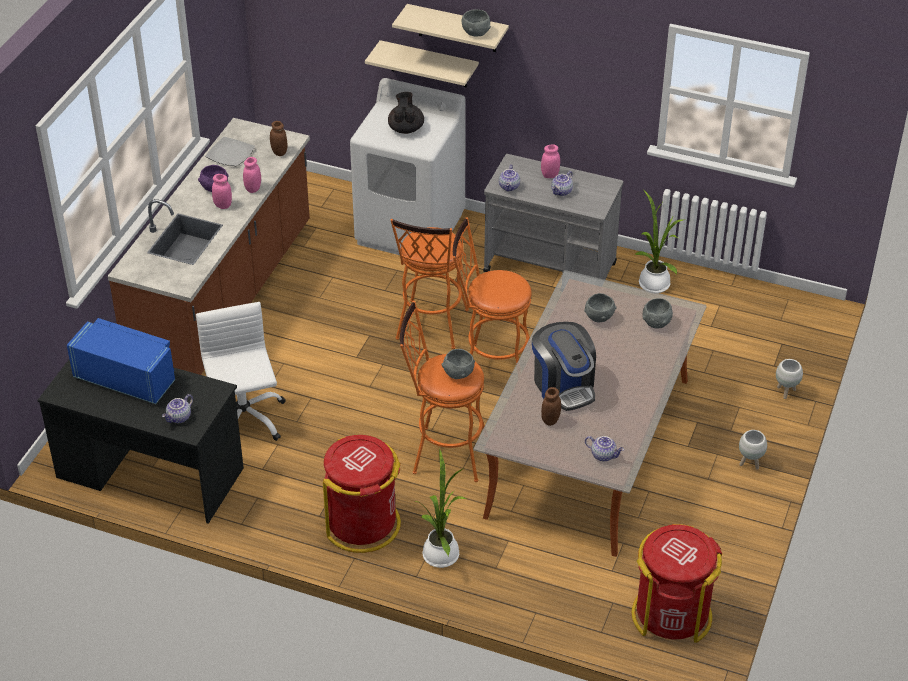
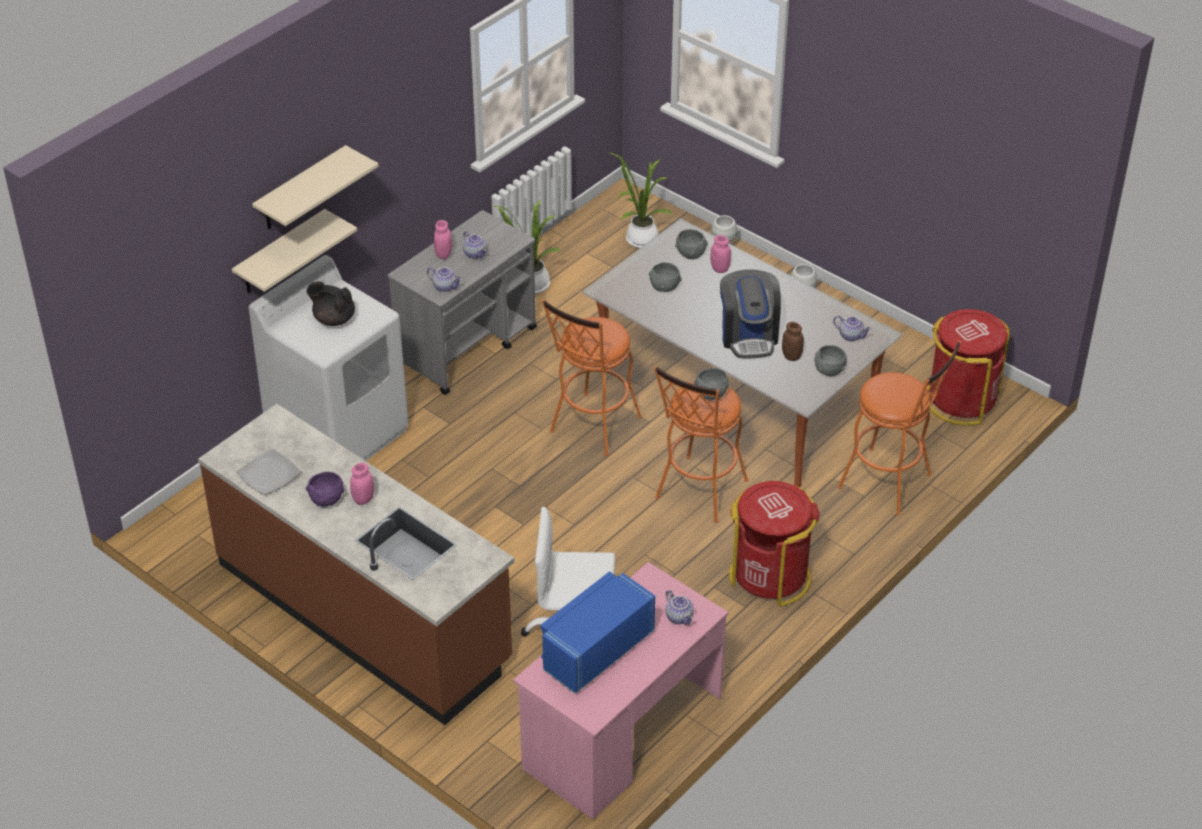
camera: 70 degrees left, 0 degrees up
(150, 473) = (622, 733): black desk -> pink desk
(253, 189) = (348, 468): pink jar -> pink jar (720, 269)
(279, 152) = (293, 433): brown jar -> none
(430, 328) = (510, 457): orange stool -> orange stool (891, 484)
(441, 553) = (831, 528): potted plant -> potted plant (639, 239)
(475, 33) = (346, 169): grey bowl -> grey bowl (829, 371)
(563, 386) = (749, 335): coffee machine -> coffee machine turned 90 degrees clockwise
(603, 455) = (851, 335): teapot -> teapot turned 75 degrees clockwise

